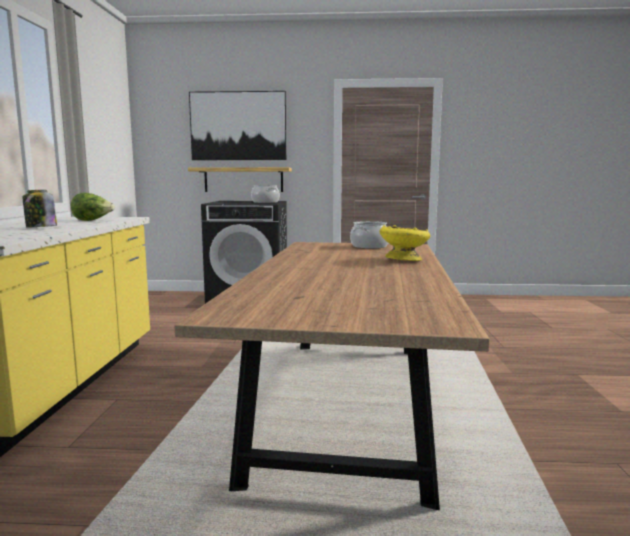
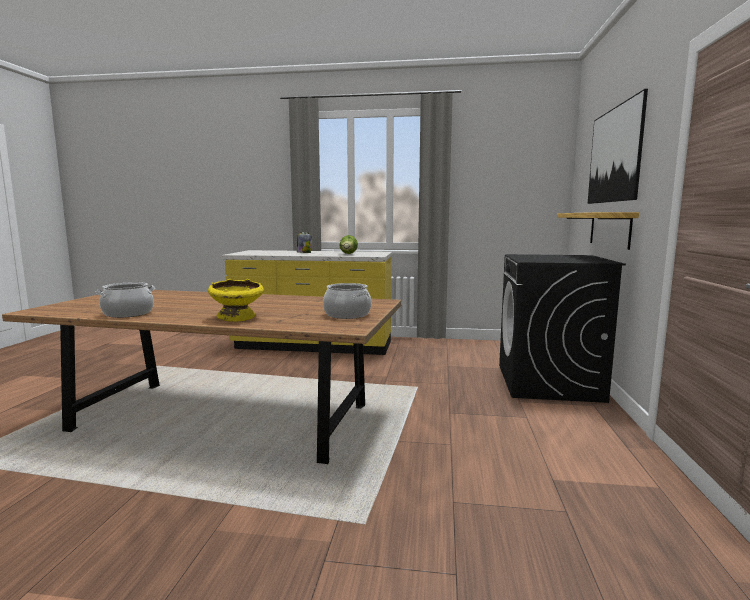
camera: 95 degrees right, 0 degrees up
(265, 202) = (553, 260): cooking pot -> cooking pot (128, 314)

